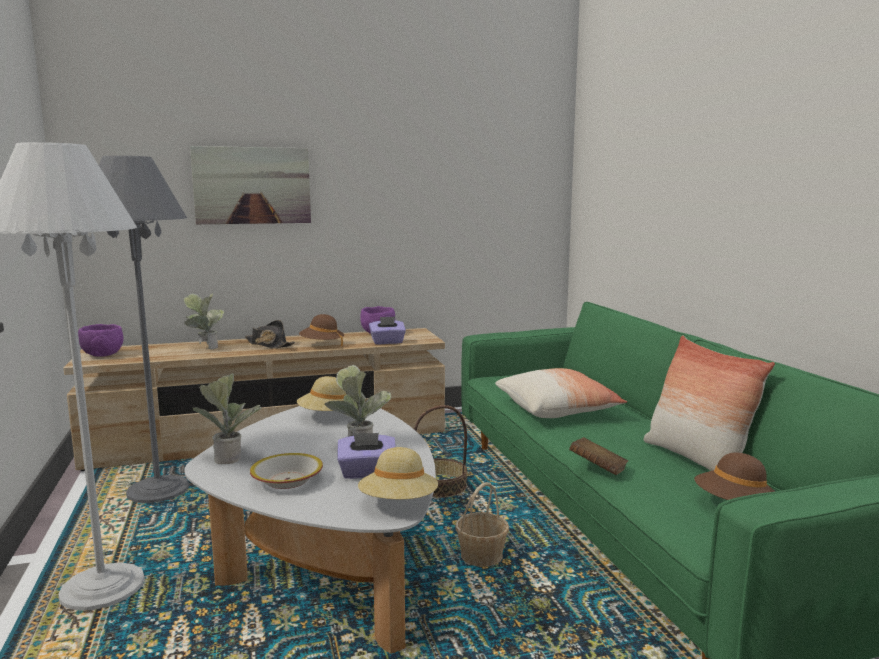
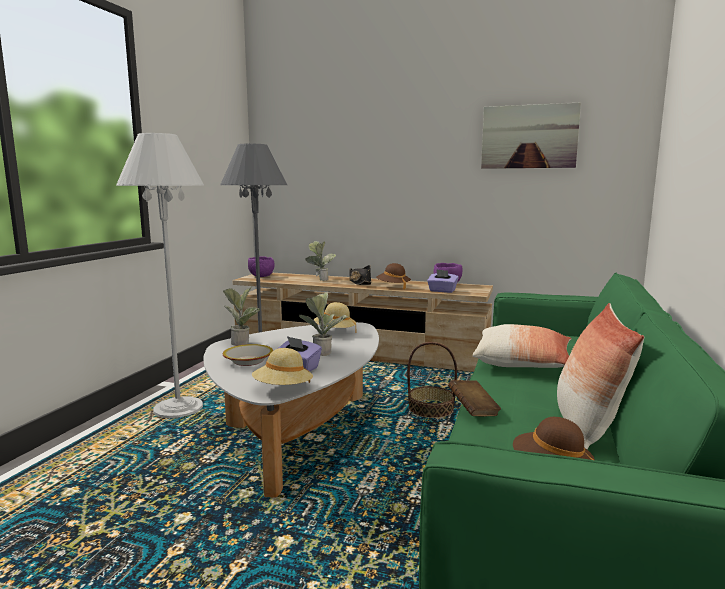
camera: 35 degrees right, 0 degrees up
(252, 185) = (366, 165): picture -> picture (529, 136)
(482, 557) = (399, 463): basket -> none

